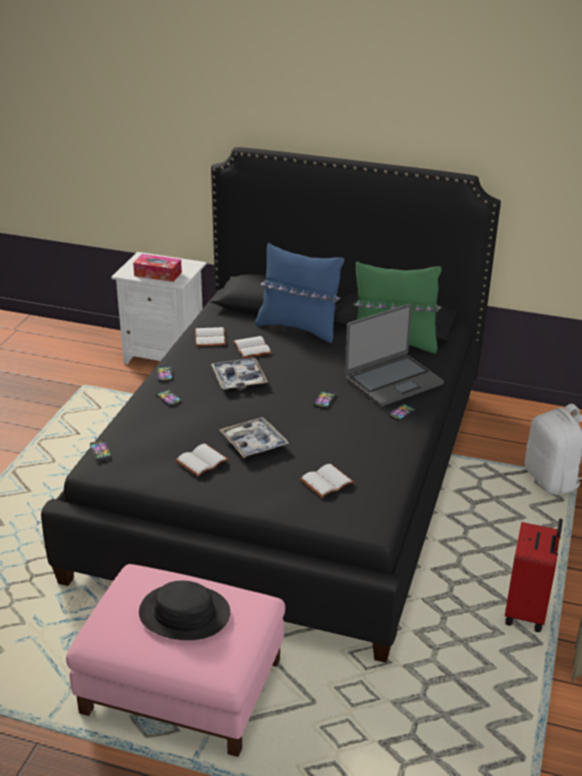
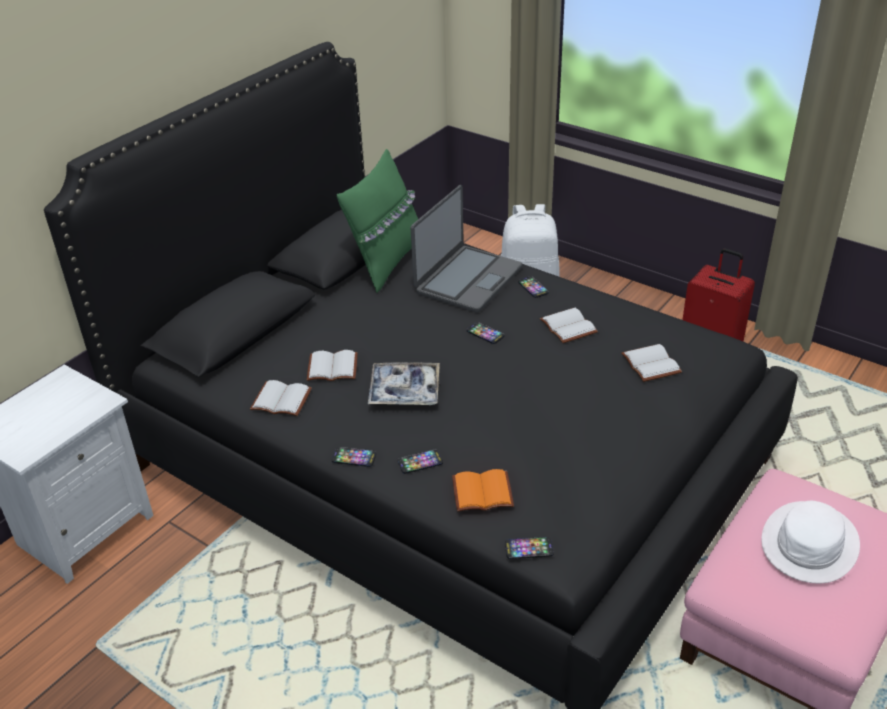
camera: 70 degrees left, 5 degrees up
(143, 424) = (481, 494): none -> orange book
(158, 274) = (59, 418): tissue box -> none
(184, 614) = (810, 543): black hat -> white hat
(201, 460) = (582, 453): white book -> white book (566, 326)
(254, 443) = (557, 403): tray -> none
(298, 328) = (305, 321): blue pillow -> none
(393, 381) = (467, 280): laptop -> laptop turned 45 degrees clockwise

